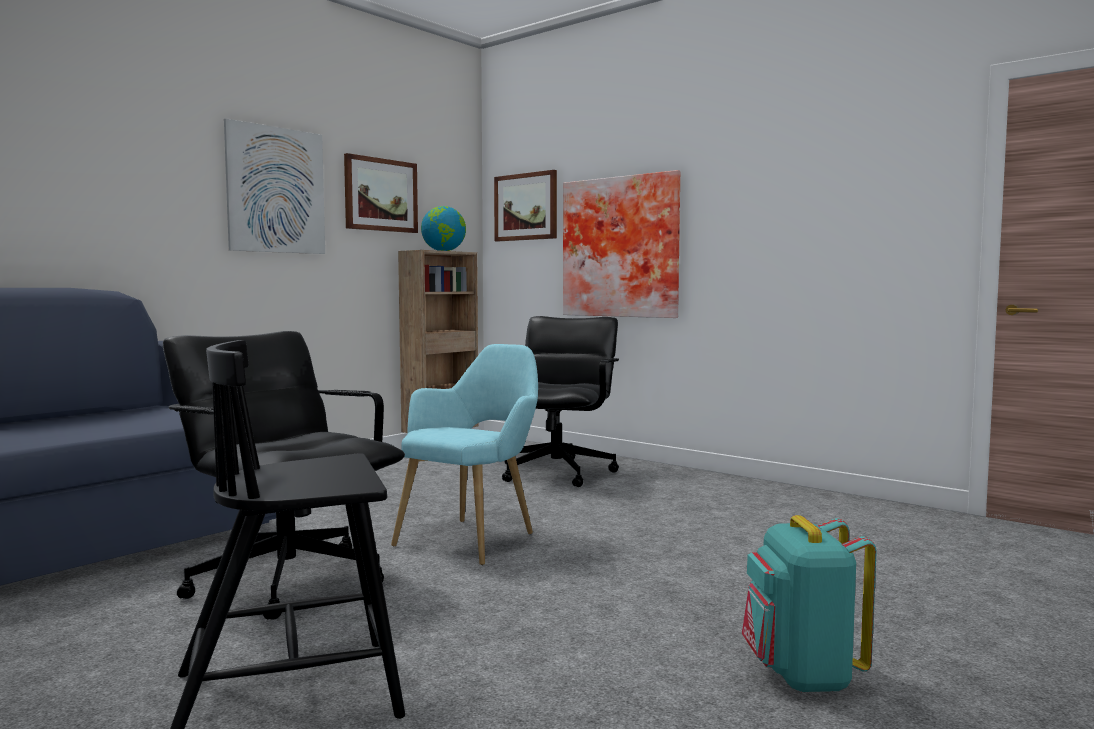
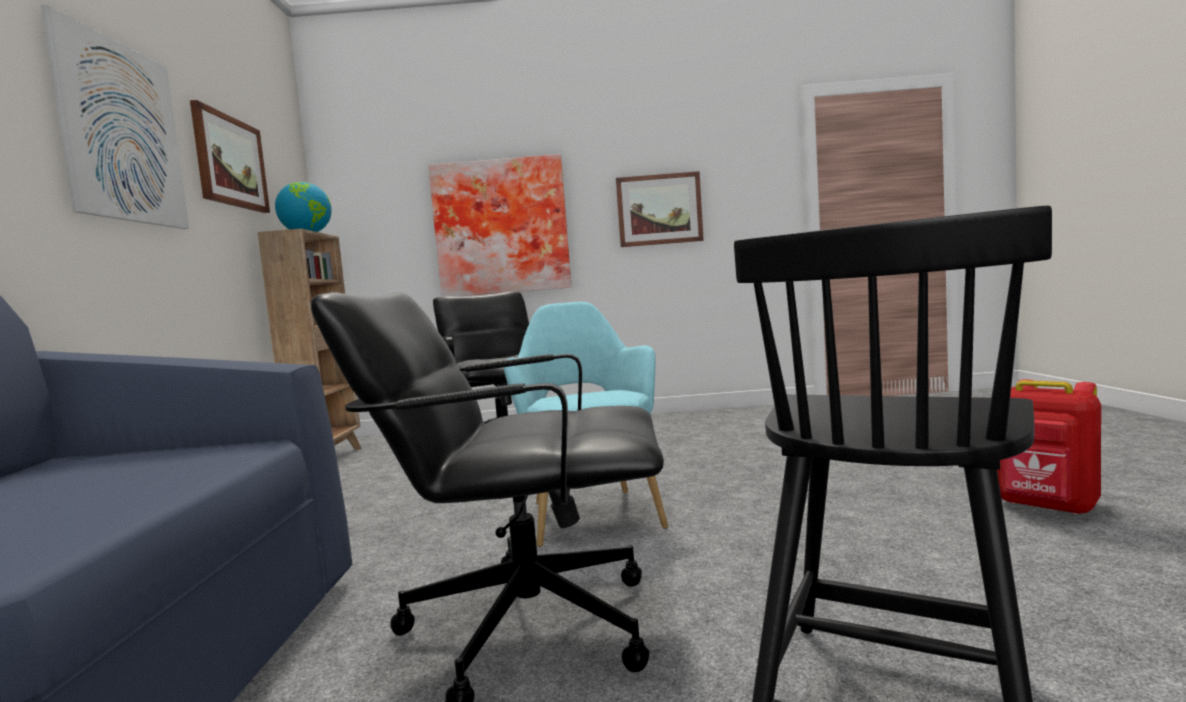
camera: 40 degrees left, 0 degrees up
(526, 207) = (375, 191): picture -> picture (659, 209)
(802, 676) = (1046, 506): turquoise backpack -> red backpack

